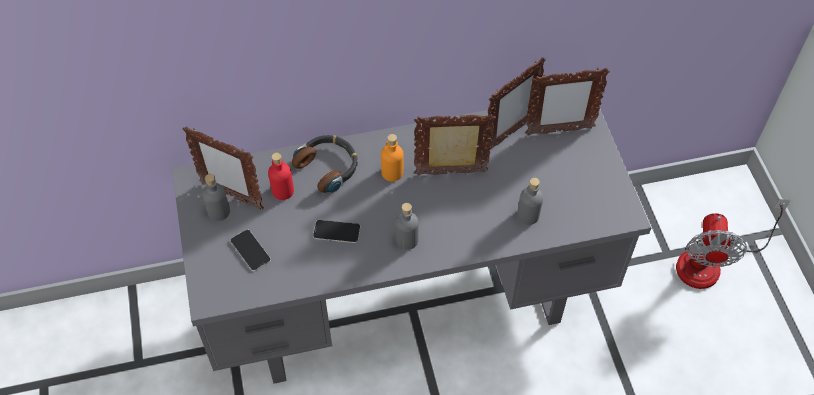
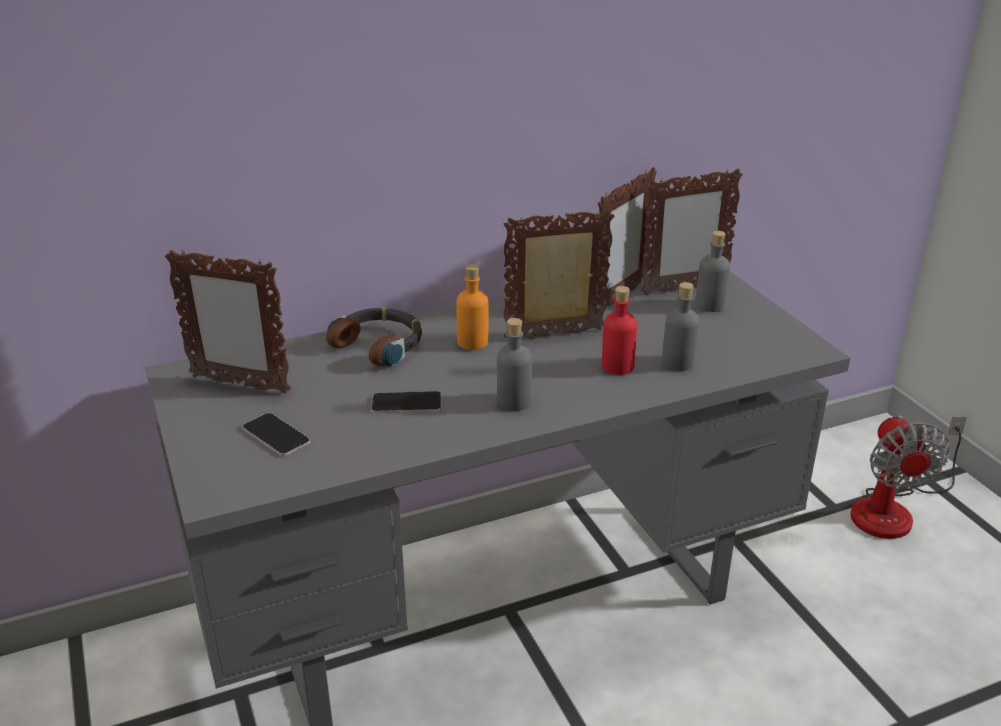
camera: 10 degrees left, 25 degrees down
(219, 211) = (221, 401): grey bottle -> grey bottle (709, 305)
(283, 191) = (317, 372): red bottle -> red bottle (617, 366)

